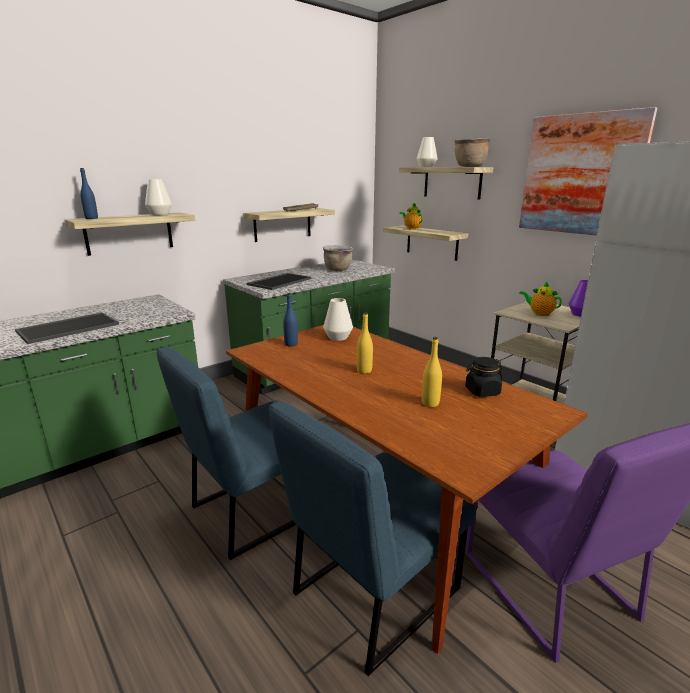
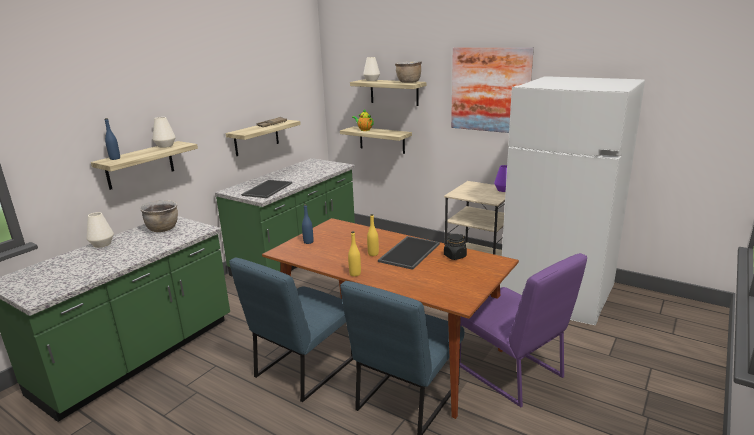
camera: 15 degrees left, 0 degrees up
(69, 327) = (127, 254): tray -> tray (409, 252)
(338, 269) = (308, 171): brown cooking pot -> brown cooking pot (163, 229)
(338, 337) = (340, 231): white vase -> white vase (102, 244)
(430, 403) = (426, 269): yellow bottle -> yellow bottle (355, 274)
(539, 313) = (475, 193): teapot -> none

